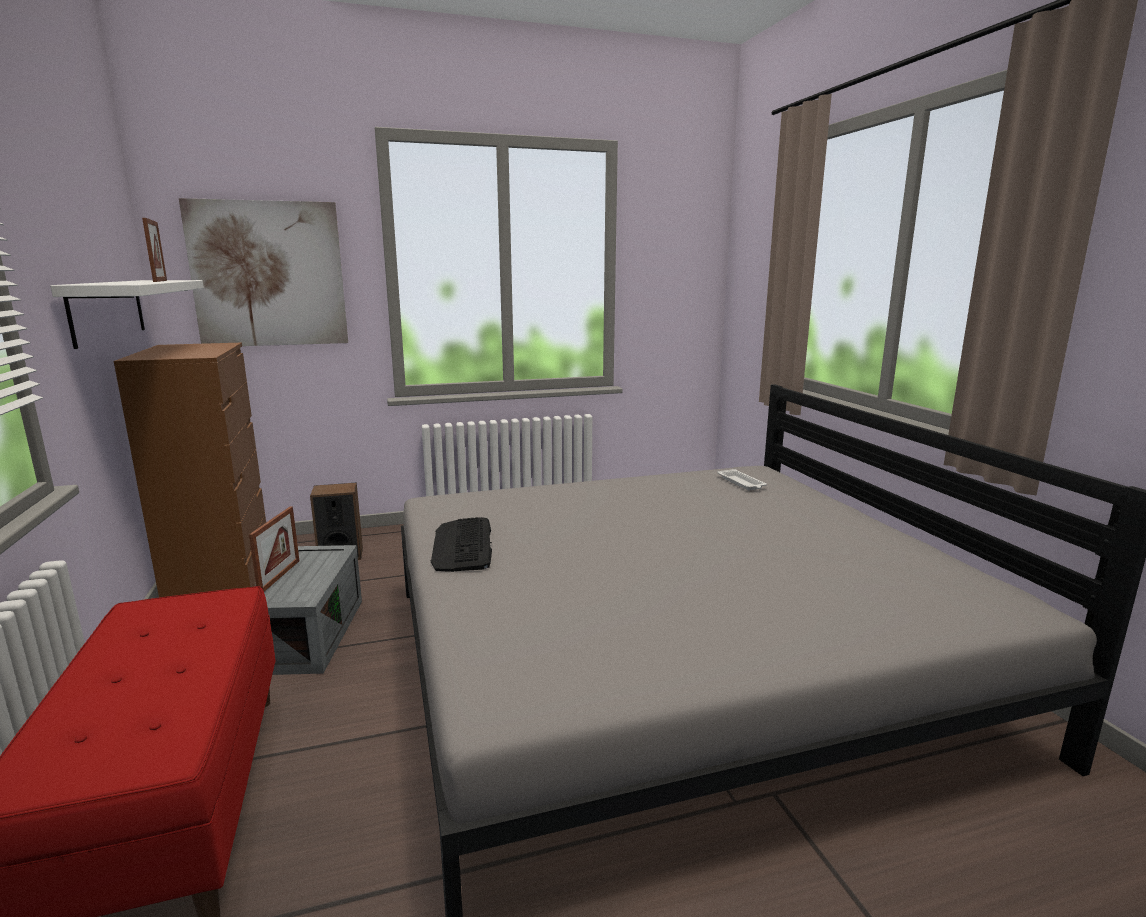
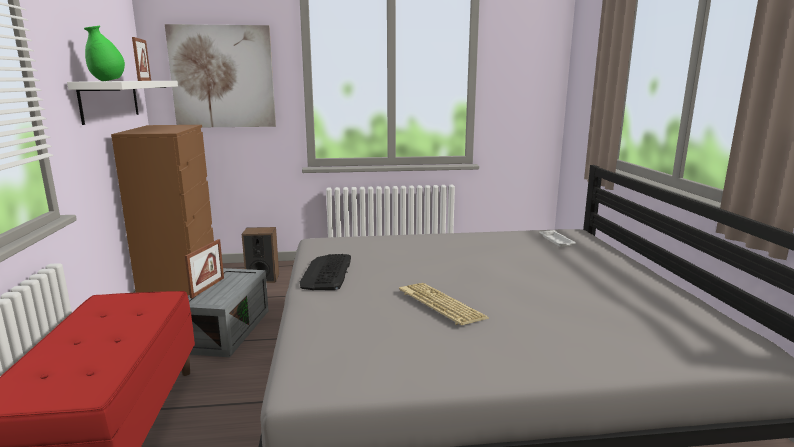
camera: 10 degrees right, 0 degrees up
(113, 283) = (108, 81): none -> green vase
(630, 578) = (439, 304): none -> keyboard

